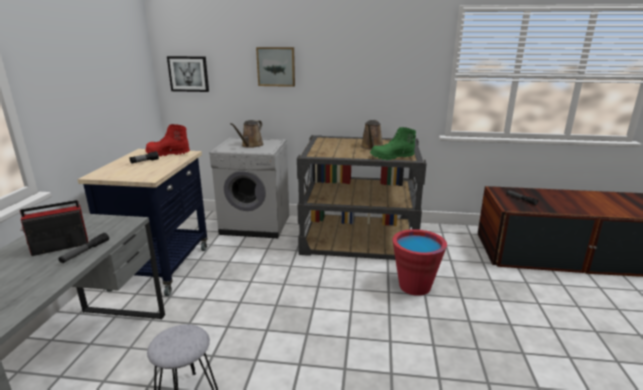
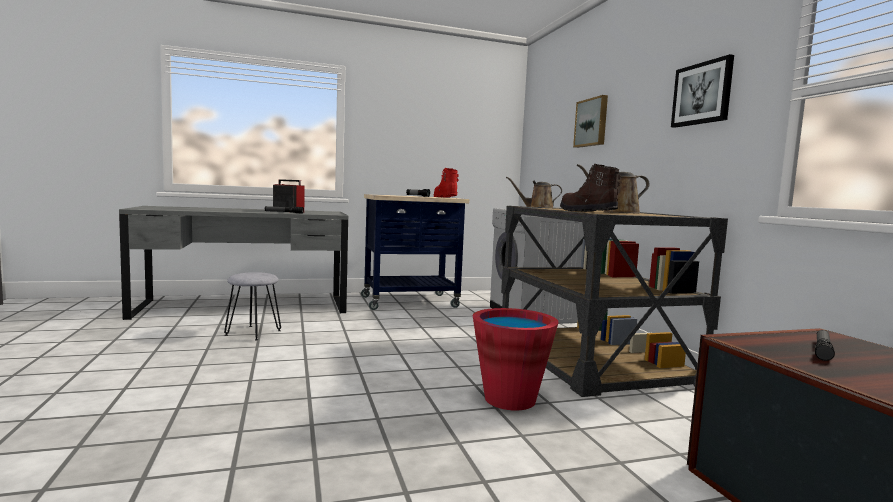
camera: 65 degrees right, 15 degrees down
(188, 74) = (537, 142): picture -> picture (702, 93)
(392, 157) = (586, 212): green boot -> brown boot

